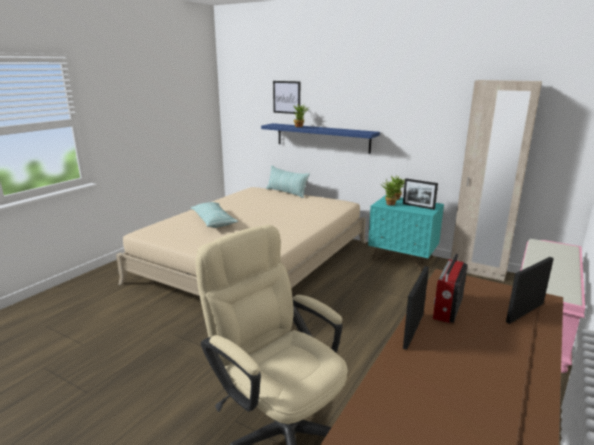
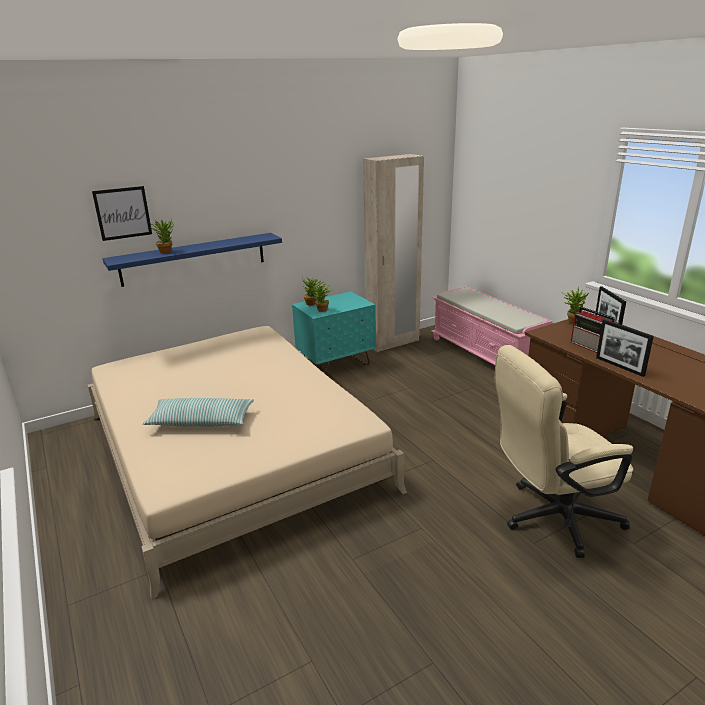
camera: 60 degrees left, 5 degrees up
(287, 192) = (167, 351): pillow -> none
(418, 206) = (344, 301): picture frame -> none
(508, 289) = (572, 322): none -> potted plant

